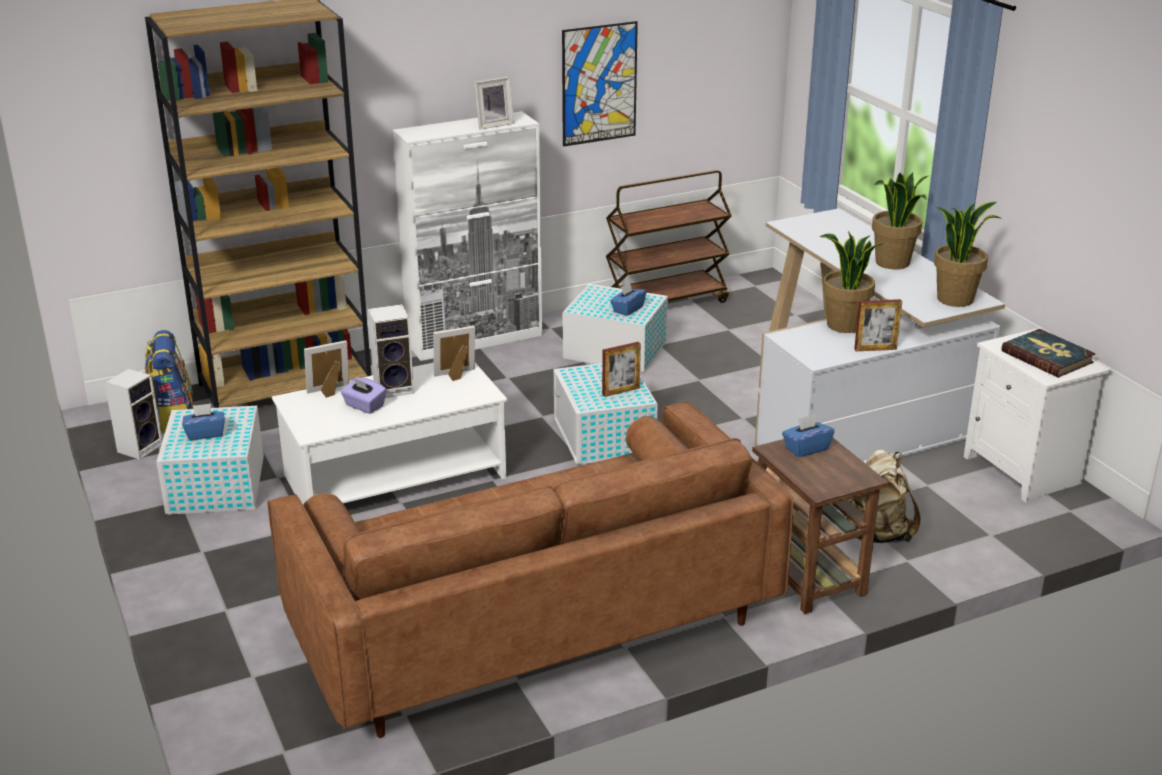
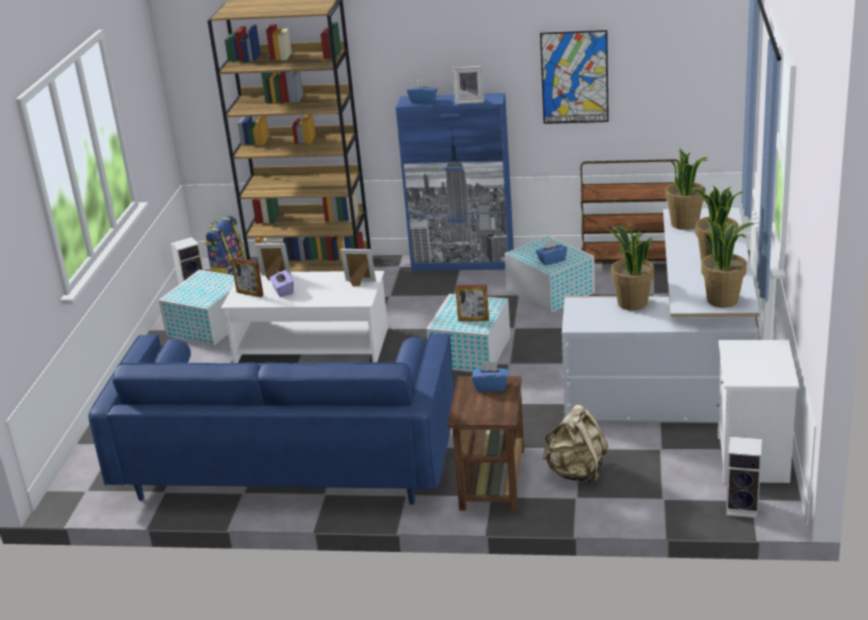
camera: 35 degrees right, 0 degrees up
(205, 433) = (200, 289): blue tissue box -> blue tissue box (423, 101)
(395, 388) = (314, 283): speaker -> speaker (744, 507)
(475, 339) = (463, 263): white cabinet -> blue cabinet
(532, 623) = (289, 462): brown sofa -> blue sofa
(810, 232) = (685, 224): none -> potted plant
(875, 349) = (630, 326): picture frame -> picture frame (250, 294)
(1047, 357) = (759, 364): book -> none

